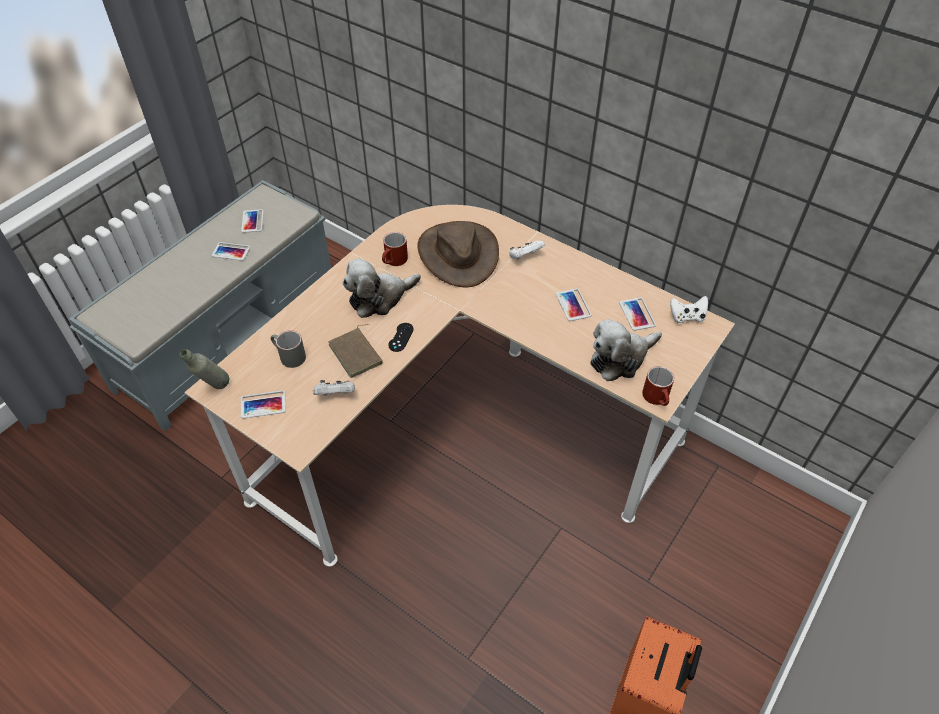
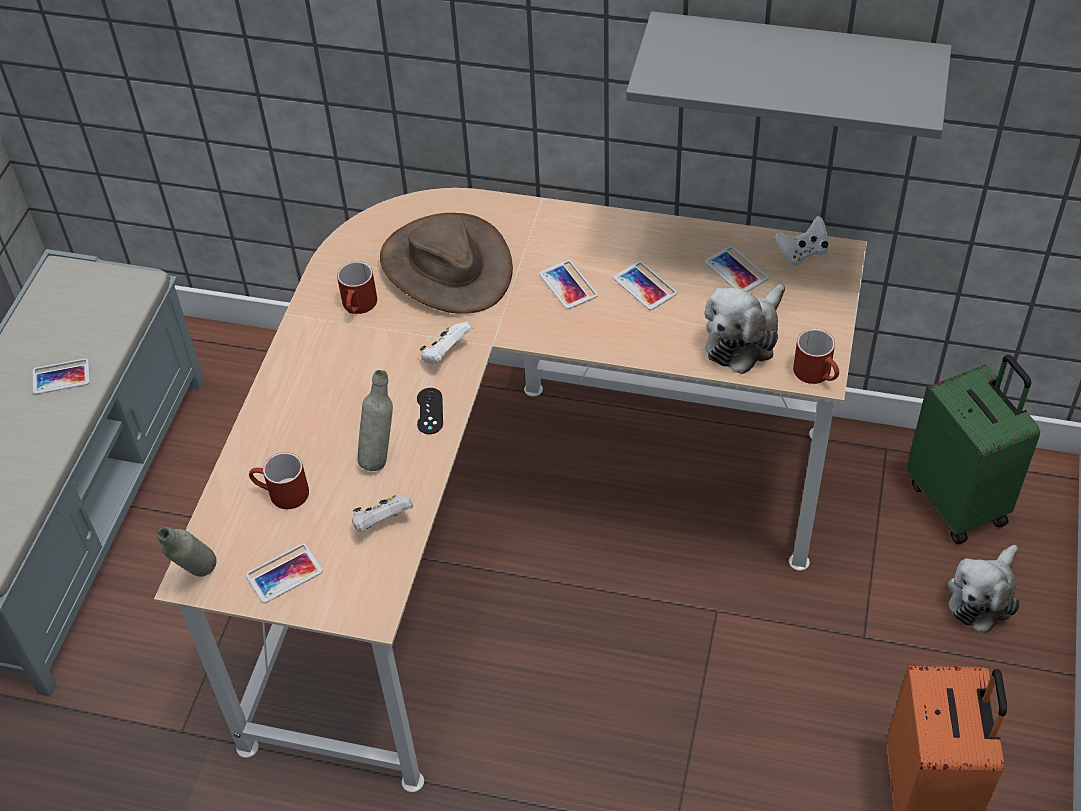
camera: 20 degrees left, 0 degrees up
(252, 221) = (68, 319): phone -> phone (568, 285)
(288, 357) = (281, 494): grey mug -> red mug
(357, 354) = (380, 456): brown book -> grey bottle
(379, 298) = (367, 366): plush toy -> plush toy (982, 596)
(525, 257) = (543, 240): white game controller -> white game controller (445, 354)
(710, 188) = (794, 69): none -> grey shelf
(752, 517) = (959, 501): none -> green suitcase

